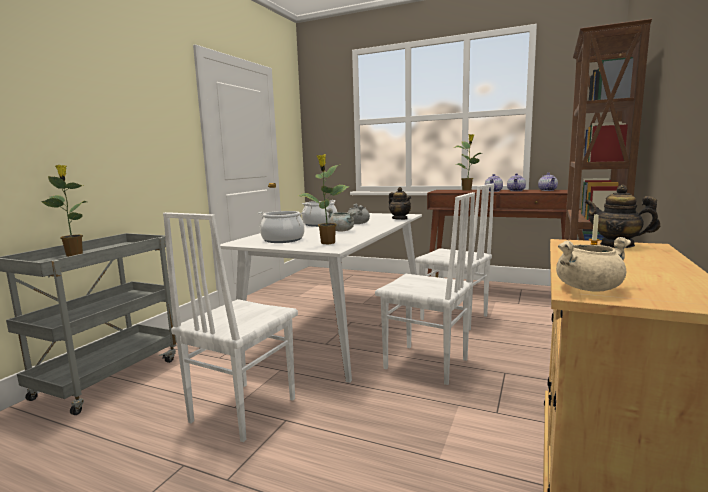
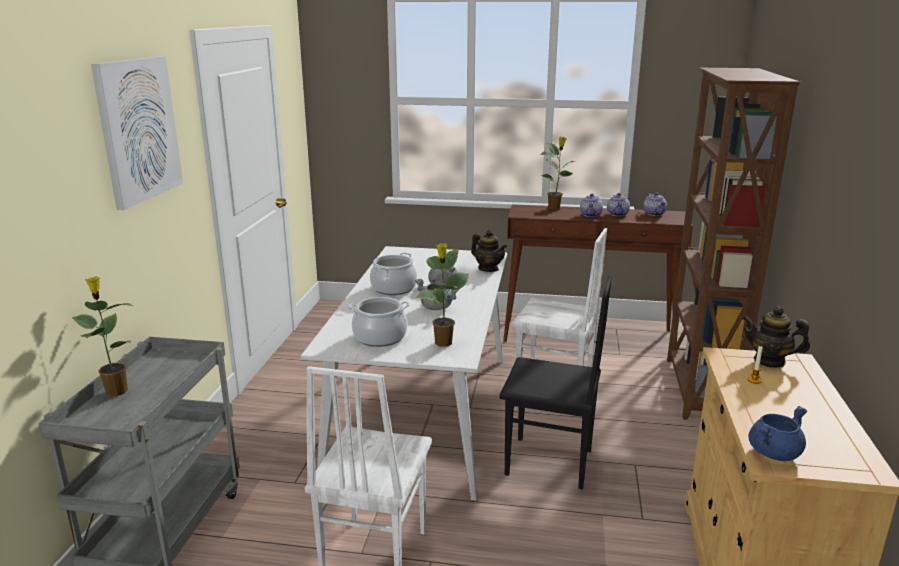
camera: 15 degrees left, 10 degrees up
(133, 90) = (138, 129): none -> picture
(426, 365) = (549, 463): white chair -> black chair
(588, 288) = (773, 452): beige cooking pot -> blue cooking pot

